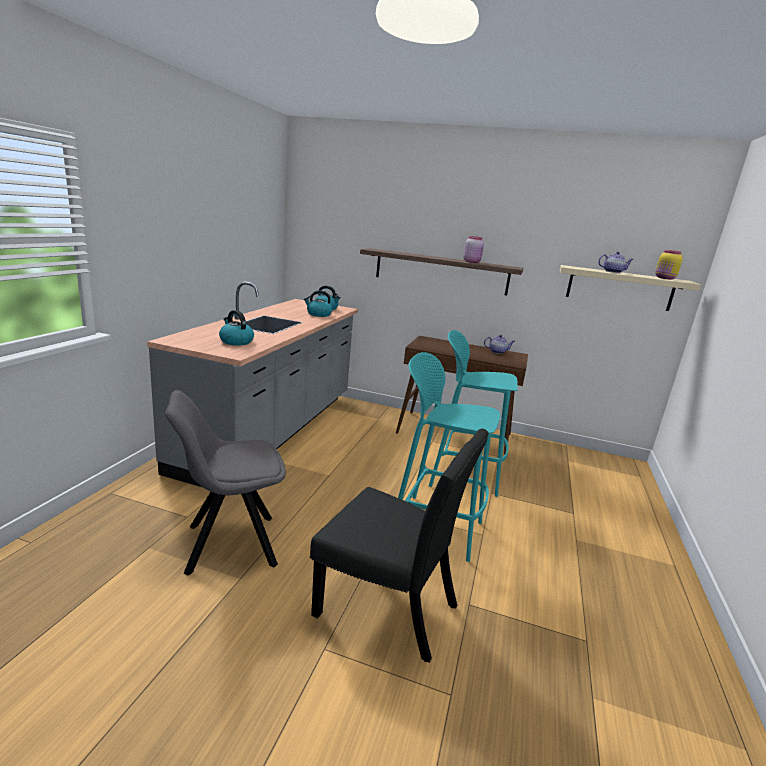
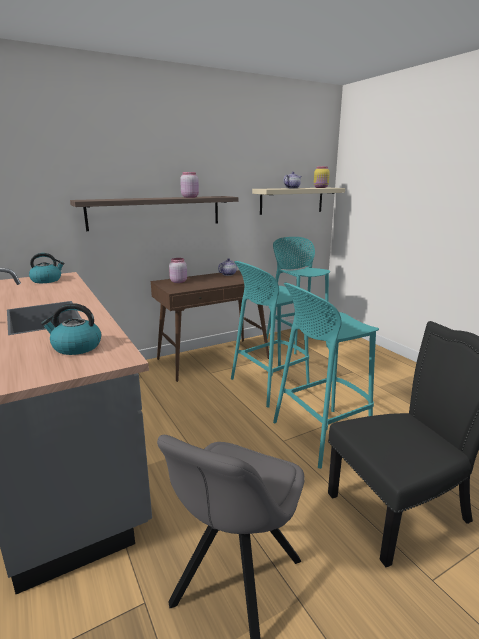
camera: 45 degrees left, 0 degrees up
(318, 314) = (60, 288): kettle -> none
(438, 342) = (178, 281): none -> pink jar
(567, 461) = (298, 341): none -> turquoise stool

